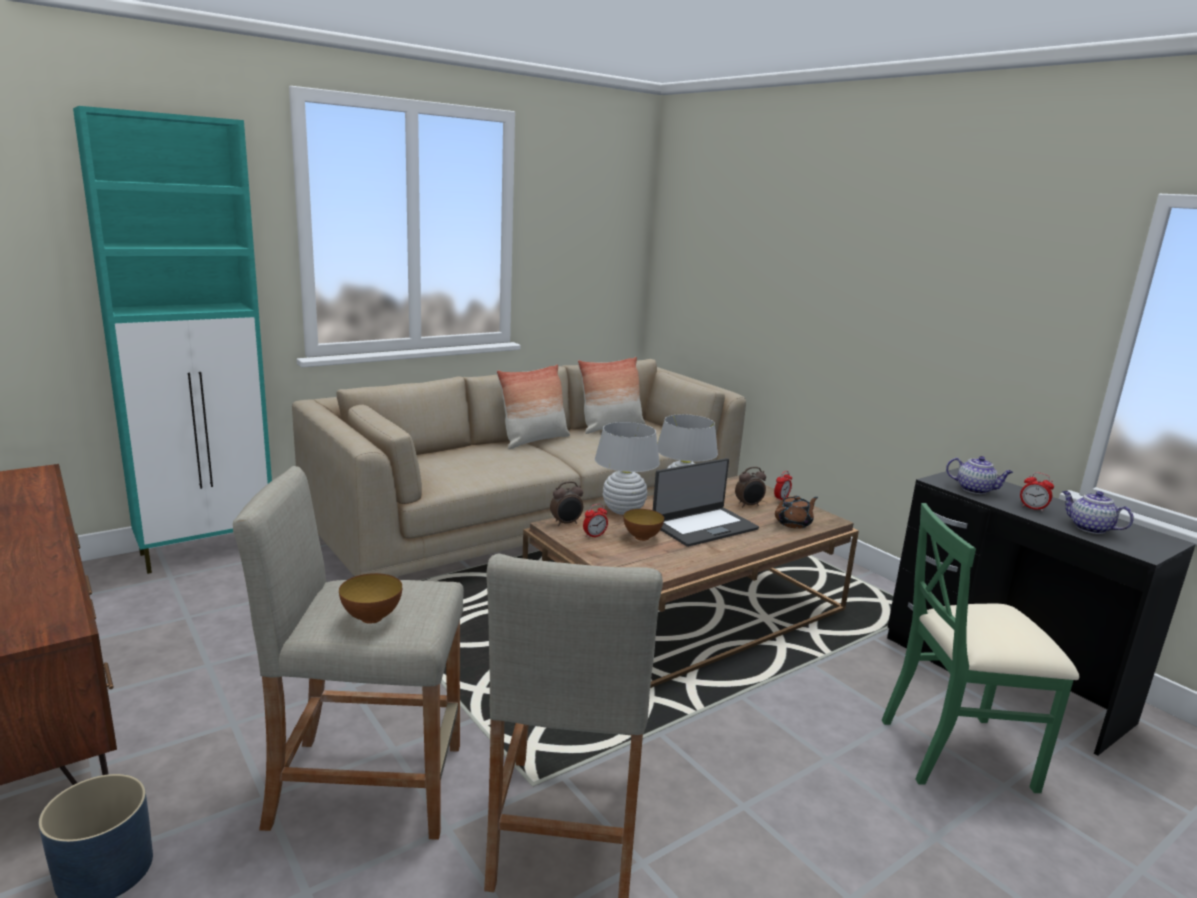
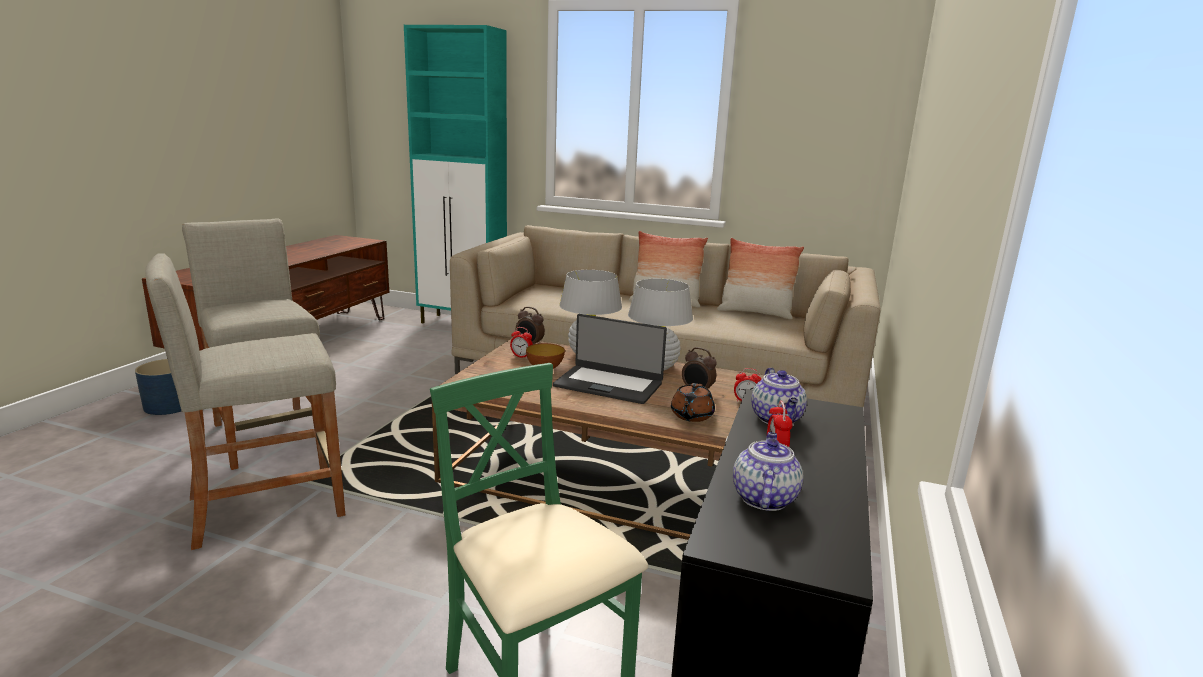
camera: 55 degrees right, 0 degrees up
(372, 618) = (234, 309): bowl -> none
(794, 523) = (691, 416): brown teapot -> brown teapot turned 90 degrees clockwise

